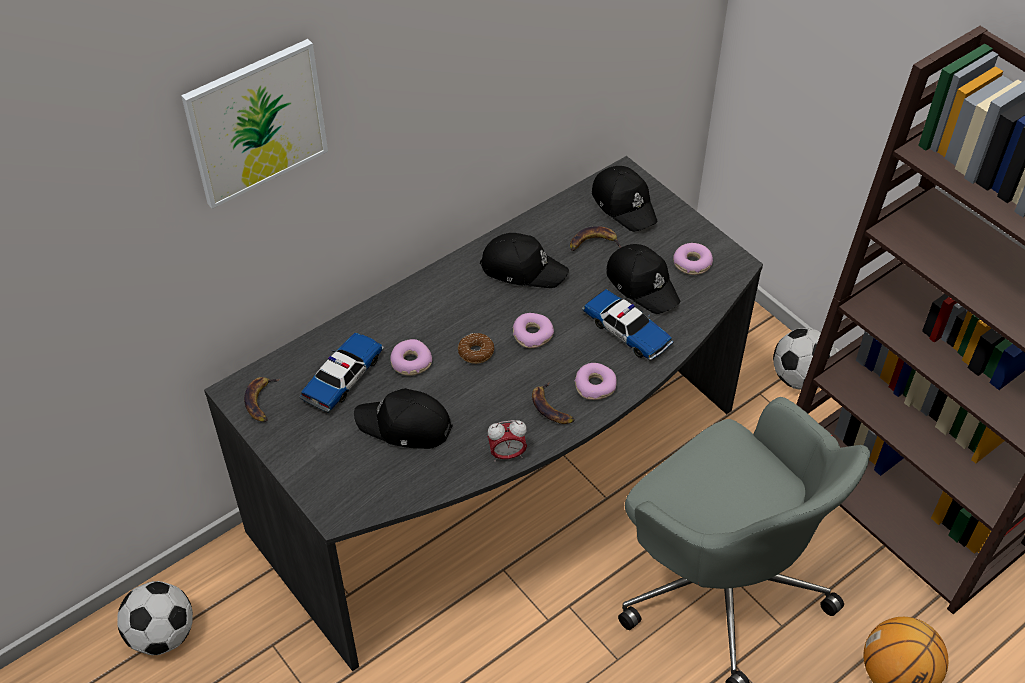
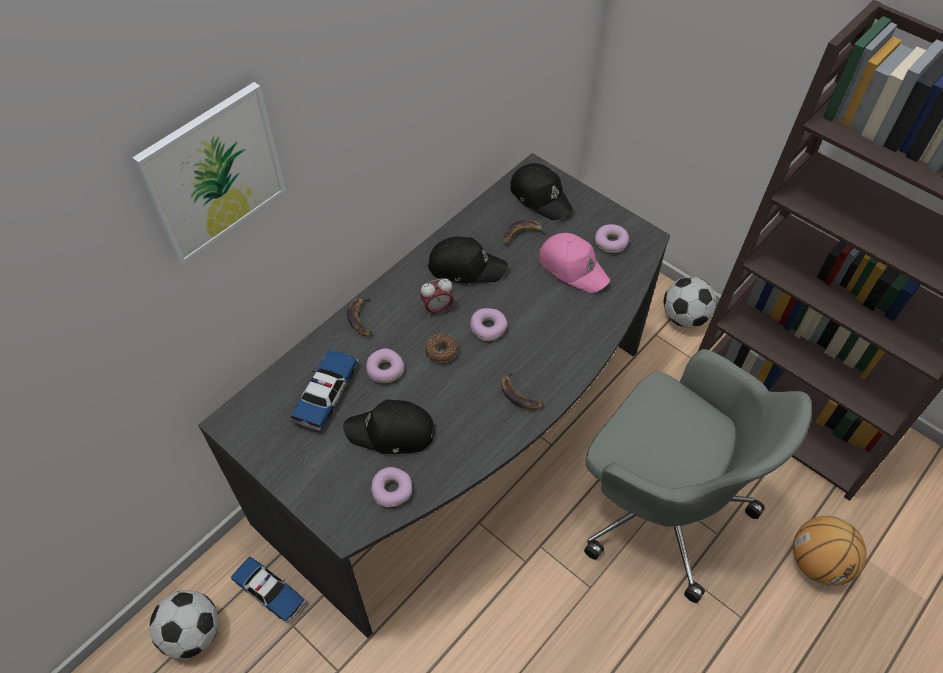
camera: 10 degrees left, 5 degrees up
(261, 401) = (254, 428): banana -> banana (362, 319)
(507, 454) = (490, 446): alarm clock -> alarm clock (437, 308)
(595, 386) = (554, 368): donut -> donut (392, 490)
(626, 331) = (569, 313): toy car -> toy car (269, 592)
(642, 284) = (573, 267): black cap -> pink cap

